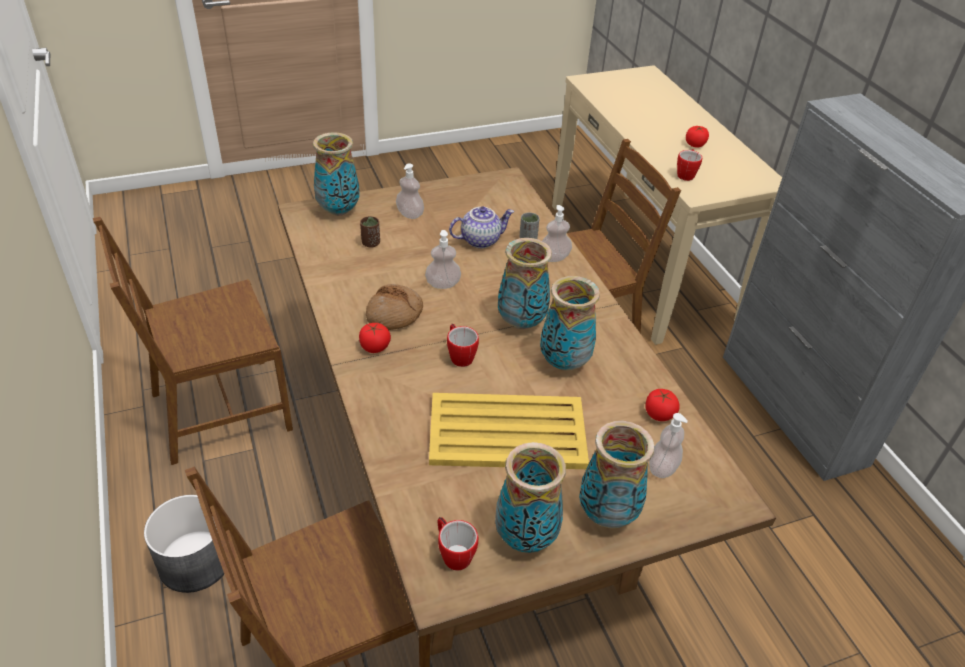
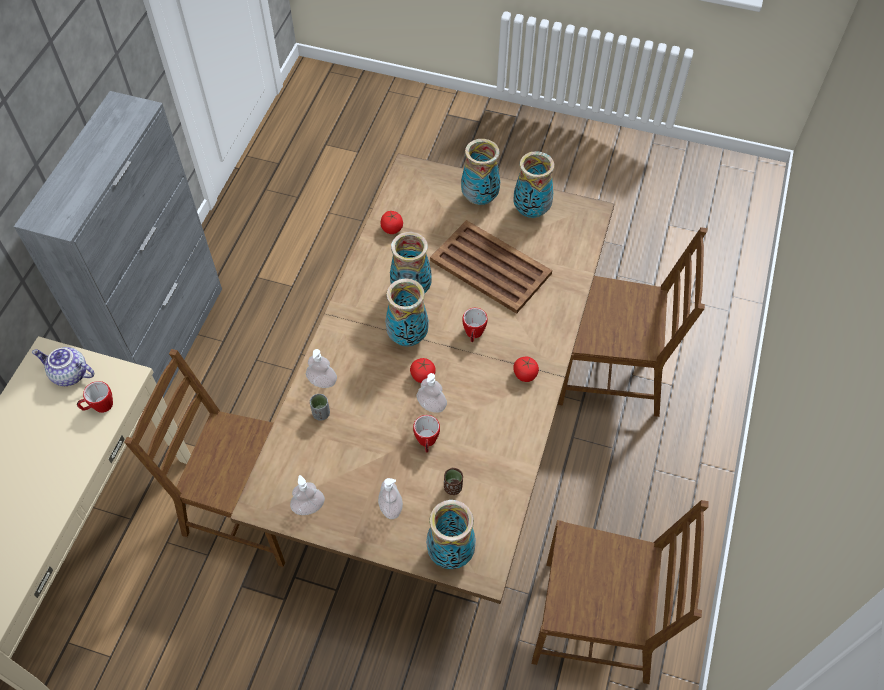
camera: 140 degrees left, 15 degrees up
(195, 561) = (667, 487): grey planter -> none
(394, 314) = (490, 396): bread -> none
(453, 554) = (574, 223): mug -> mug (426, 442)
(480, 240) = (360, 436): teapot -> teapot (69, 375)
(509, 433) = (489, 266): yellow tray -> brown tray
(662, 468) = (425, 202): soap dispenser -> soap dispenser (308, 507)
(695, 144) = (32, 441): tomato -> tomato (423, 376)

